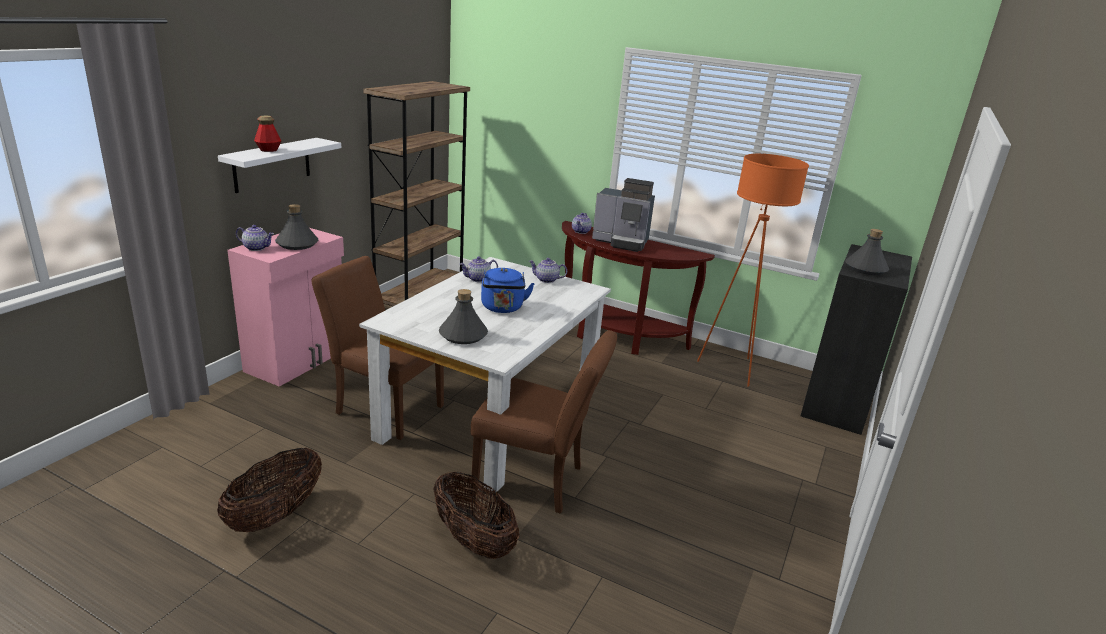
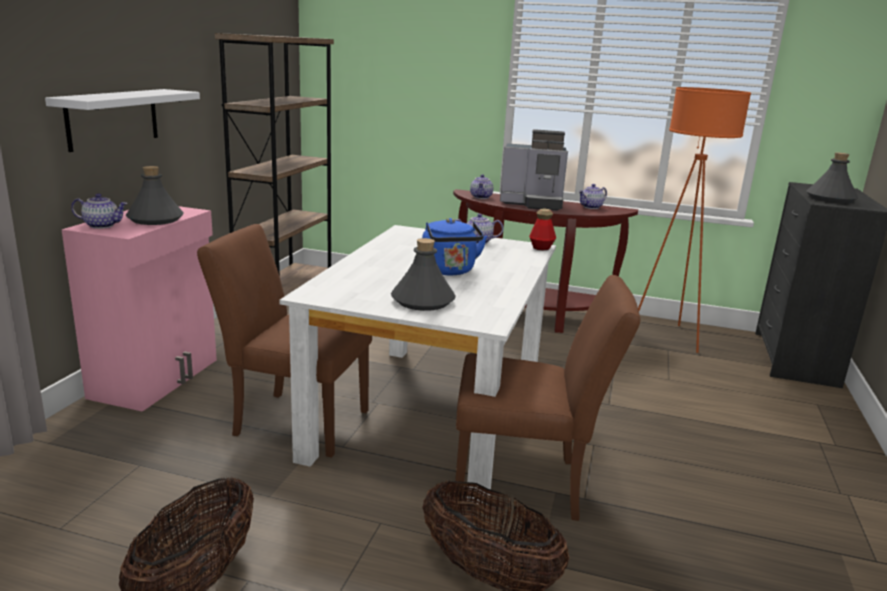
camera: 10 degrees left, 5 degrees down
(268, 150) = (112, 94): bottle -> bottle (541, 248)
(478, 279) = (398, 246): teapot -> teapot (591, 207)

